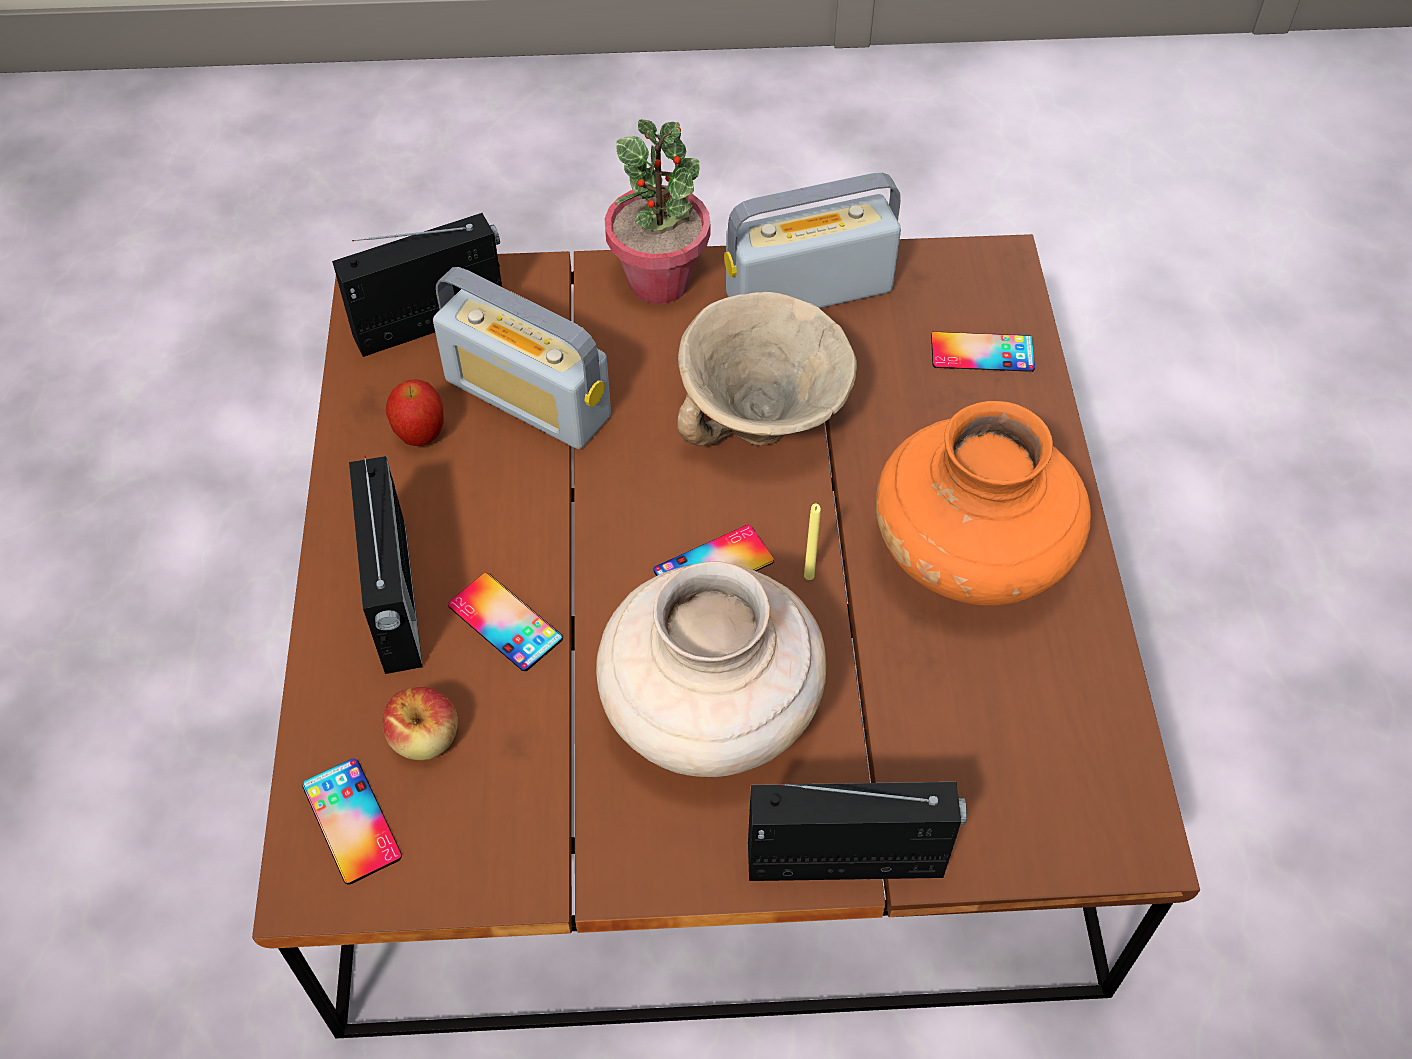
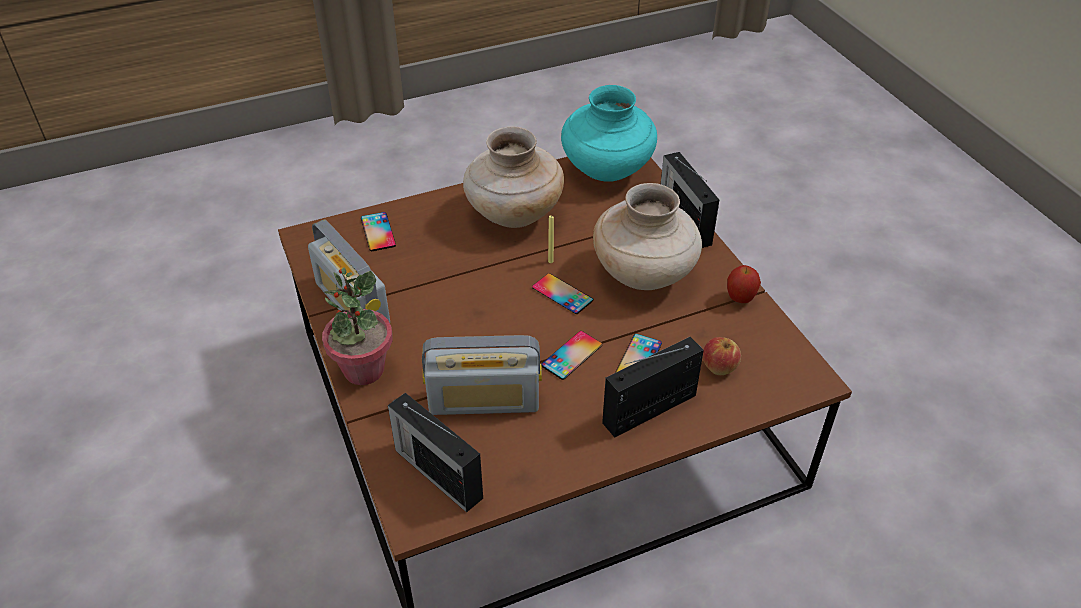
camera: 110 degrees left, 10 degrees down
(351, 821) = (776, 377): phone -> phone (572, 355)
(421, 436) = (535, 441): apple -> apple (740, 299)
(528, 399) = (484, 401): radio -> radio turned 75 degrees clockwise
(766, 423) = (460, 297): beige bowl -> none
(971, 558) = (513, 214): orange vase -> beige vase
(1078, 776) = (607, 170): none -> turquoise vase

